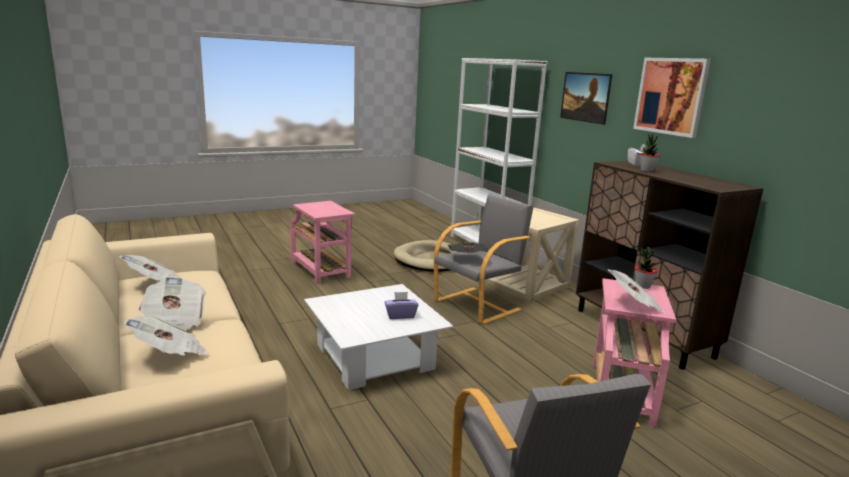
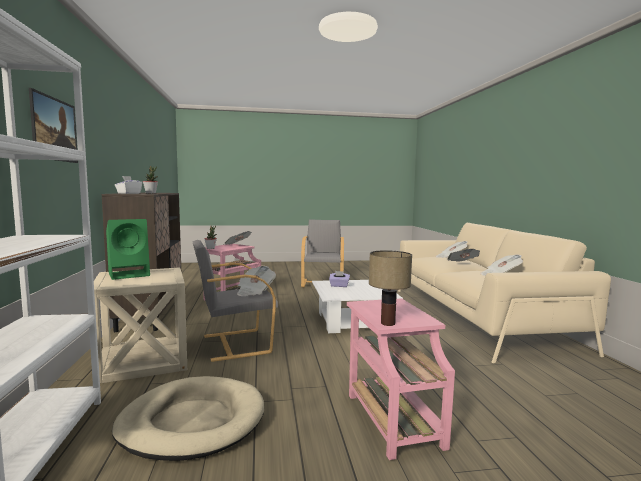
camera: 160 degrees left, 10 degrees down
(325, 203) = (388, 323): none -> table lamp
(547, 218) = (130, 274): none -> green speaker
(671, 96) = (105, 135): picture -> none

